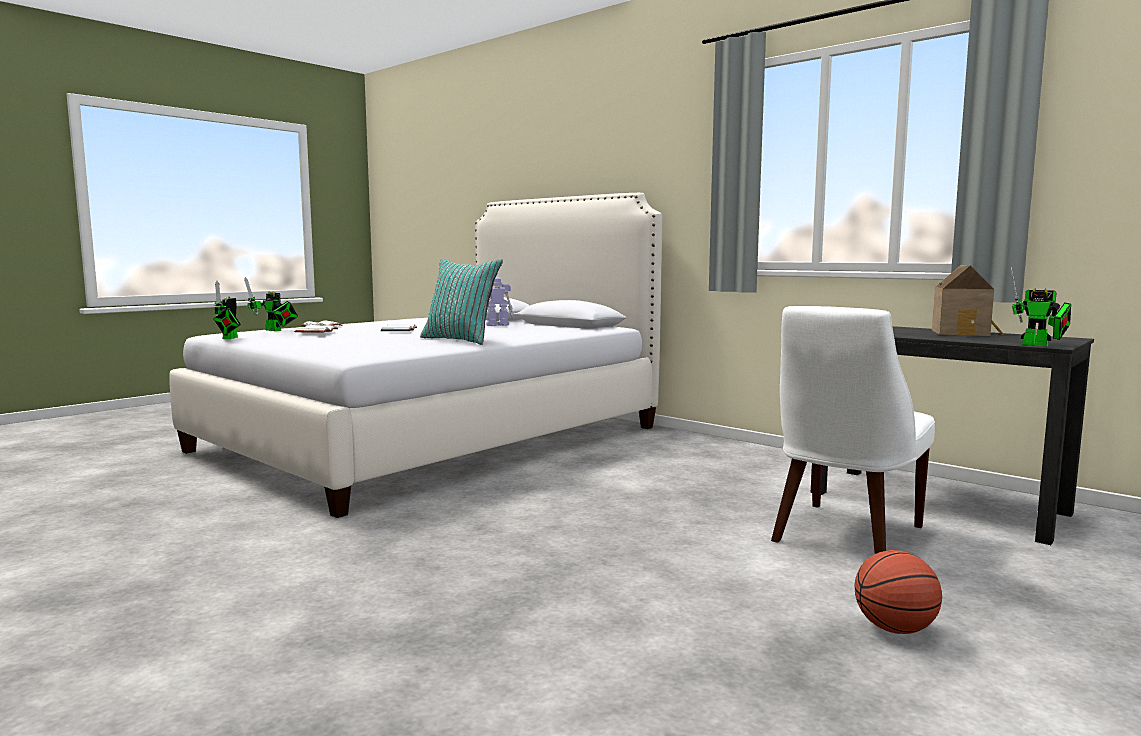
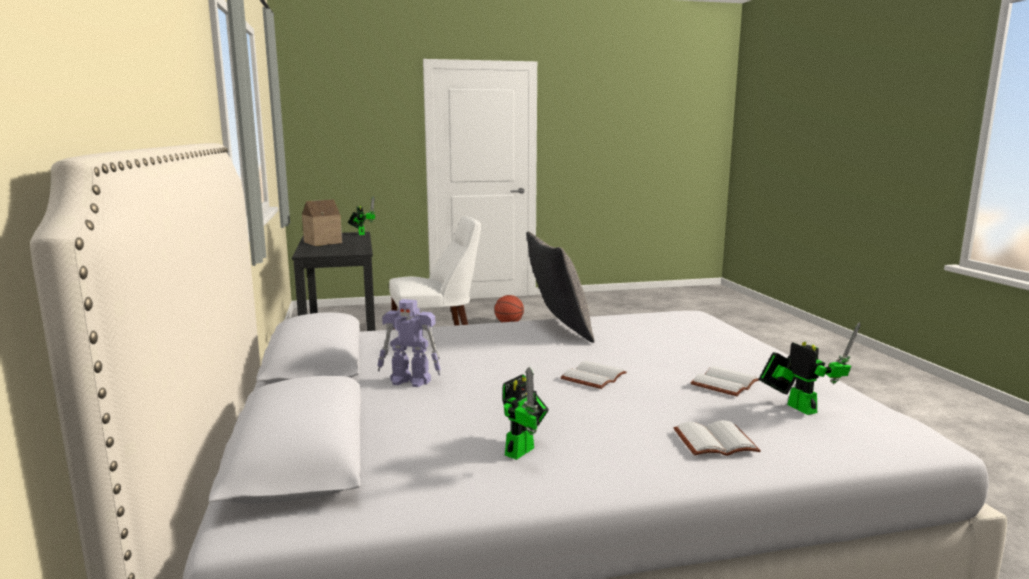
camera: 145 degrees left, 5 degrees up
(228, 338) = (858, 391): toy robot -> toy robot (522, 449)
(461, 340) = (558, 329): turquoise pillow -> grey pillow

